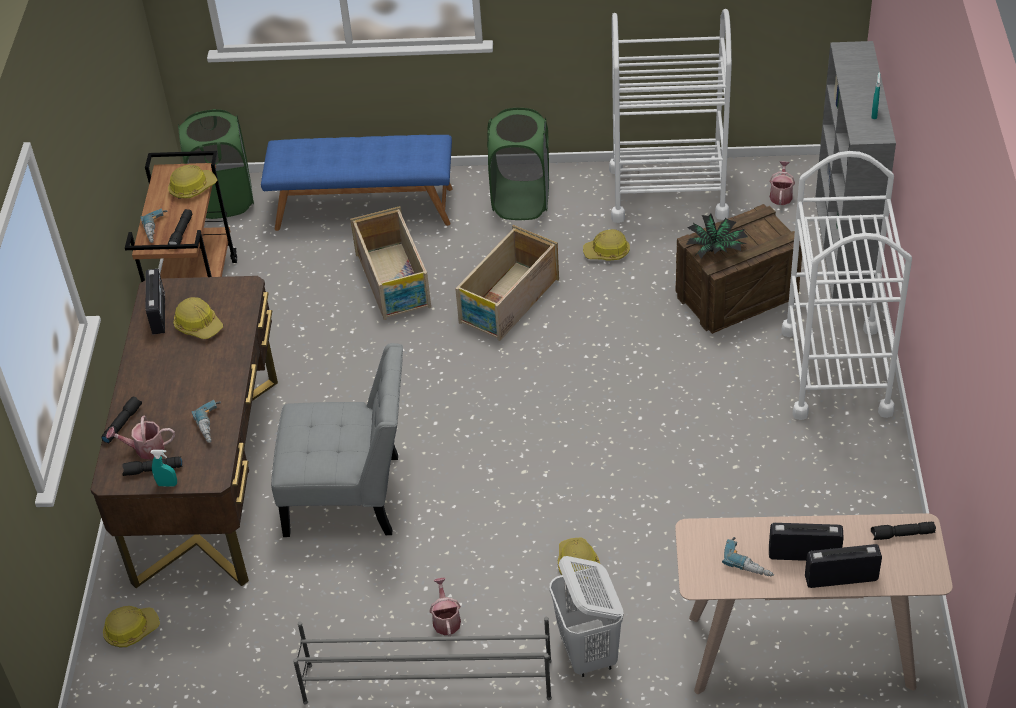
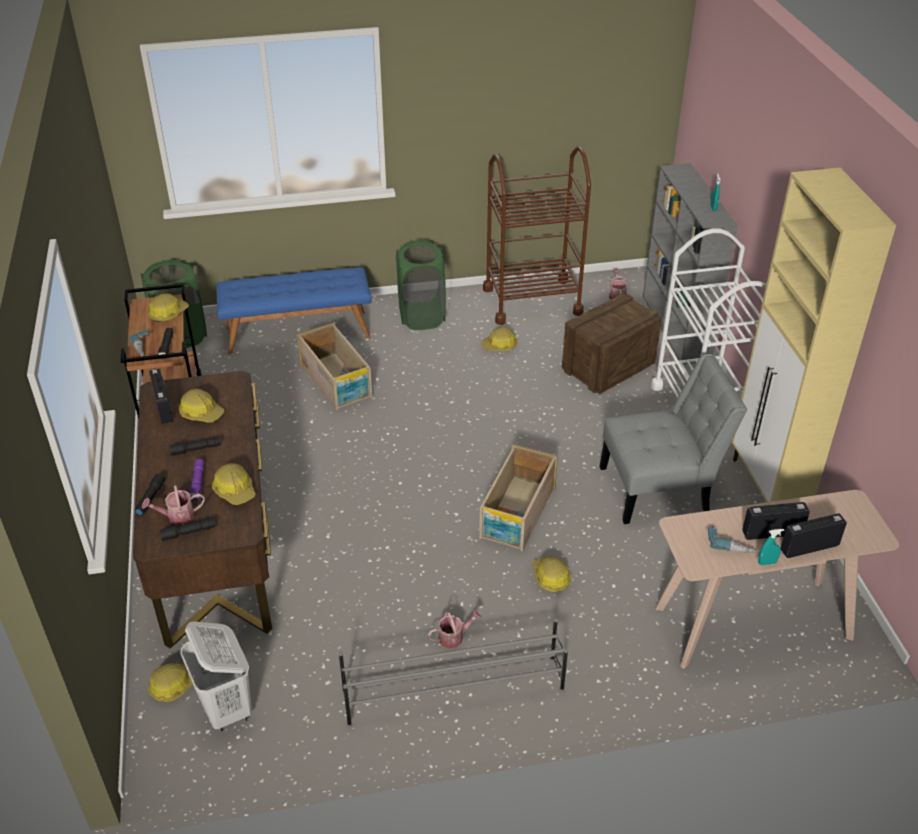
camera: 15 degrees left, 5 degrees down
(167, 484) = (205, 543): turquoise spray bottle -> turquoise spray bottle (767, 563)
(176, 412) = (198, 483): none -> purple flashlight
(213, 425) = (235, 490): power drill -> hard hat
(351, 496) = (344, 548): grey chair -> grey chair (660, 488)
(446, 619) = (454, 637): watering can -> watering can turned 90 degrees clockwise
(508, 301) = (433, 387): crate -> crate (517, 513)
(588, 653) = (583, 648): white laundry basket -> white laundry basket (227, 709)
(668, 192) = (532, 301): white cart -> brown cart
(715, 250) = (598, 327): potted plant -> none
(882, 485) = (768, 488): none -> beige cabinet
(902, 535) = (842, 508): black flashlight -> black flashlight (195, 450)

